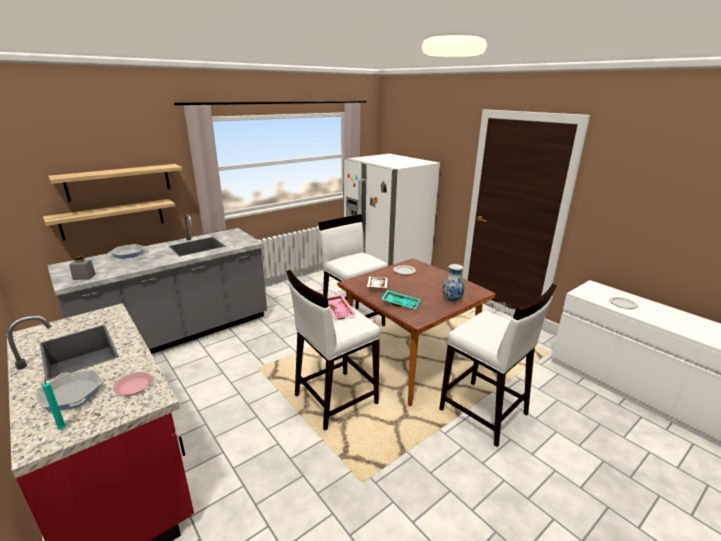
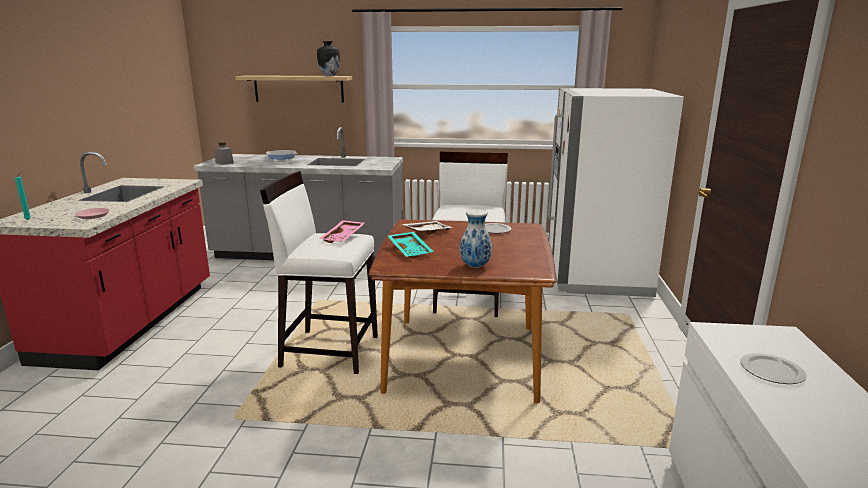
camera: 45 degrees right, 5 degrees down
(72, 394) = (68, 209): frying pan -> none
(113, 219) = (289, 124): shelf -> none
(158, 167) = (329, 76): none -> vase
(484, 413) = (448, 447): white stool -> none

